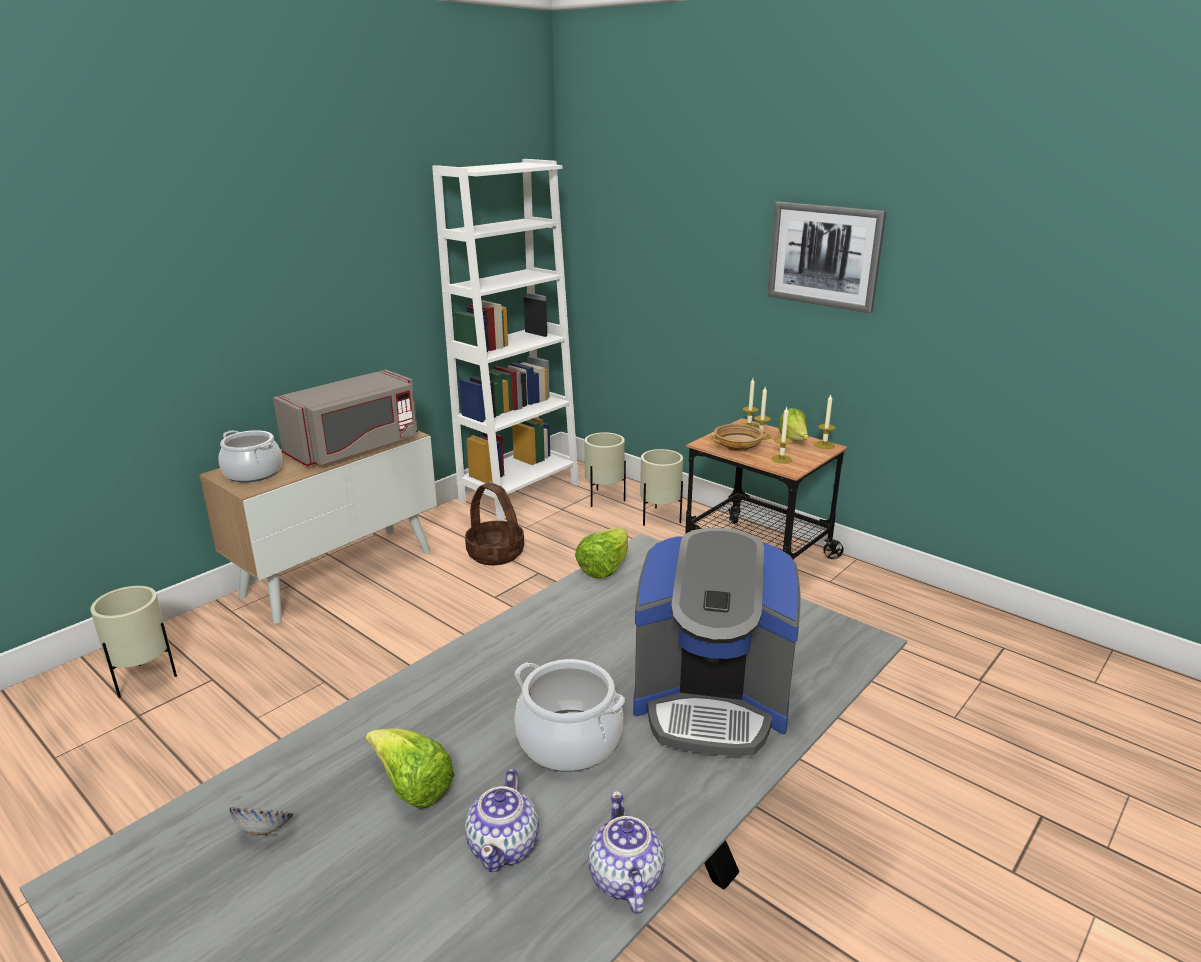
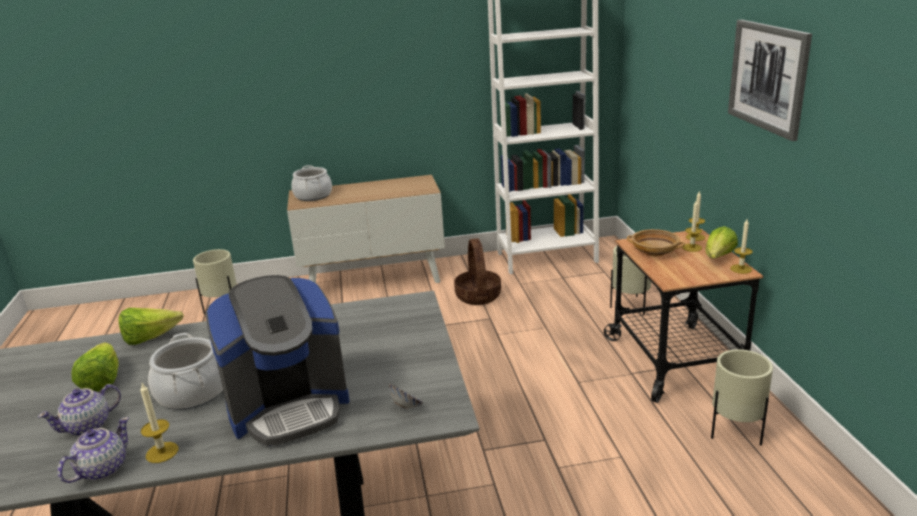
camera: 40 degrees right, 0 degrees up
(264, 830) = (34, 372): bowl -> bowl (407, 406)
(355, 448) = (385, 192): grey microwave -> none
(604, 499) = (604, 279): beige planter -> beige planter (735, 433)
(604, 568) = (373, 305): lettuce -> lettuce (150, 338)
(711, 703) = (289, 407): coffee machine -> coffee machine turned 75 degrees counterclockwise
(781, 459) = (677, 271): candle -> candle (162, 452)

